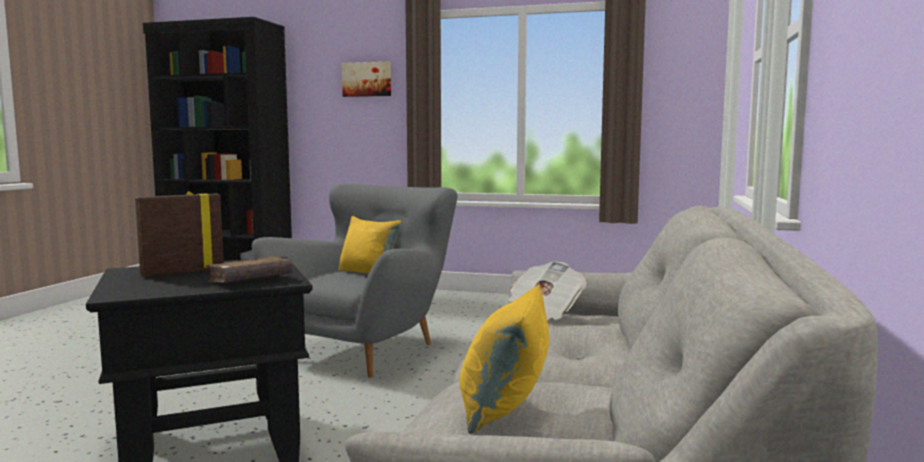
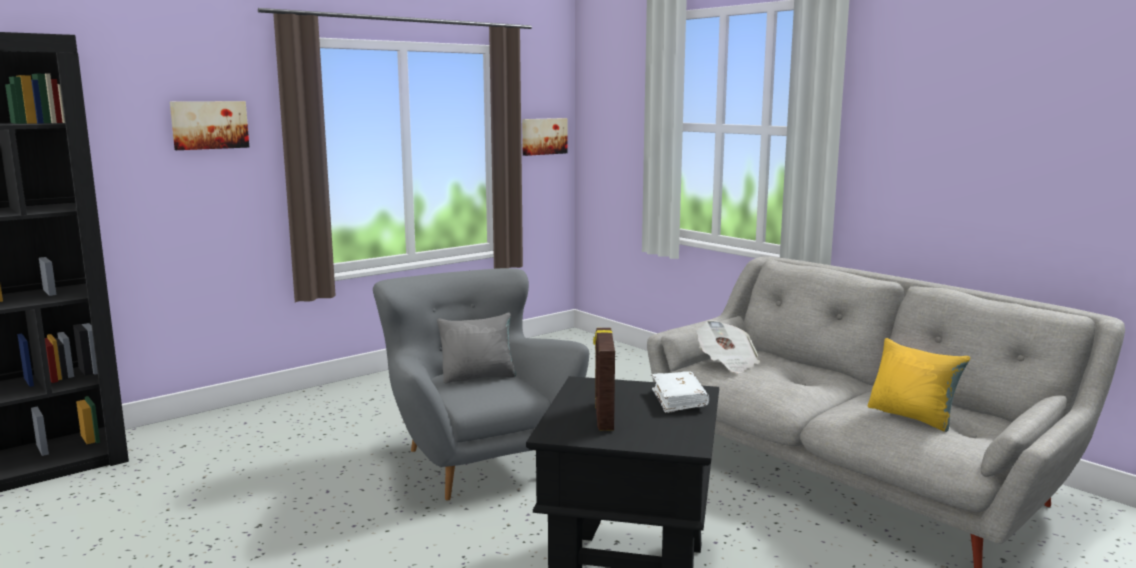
camera: 55 degrees left, 5 degrees up
(250, 281) = (679, 400): brown book -> white book
(368, 273) = (478, 377): yellow pillow -> grey pillow
(683, 91) = (543, 136): none -> picture

